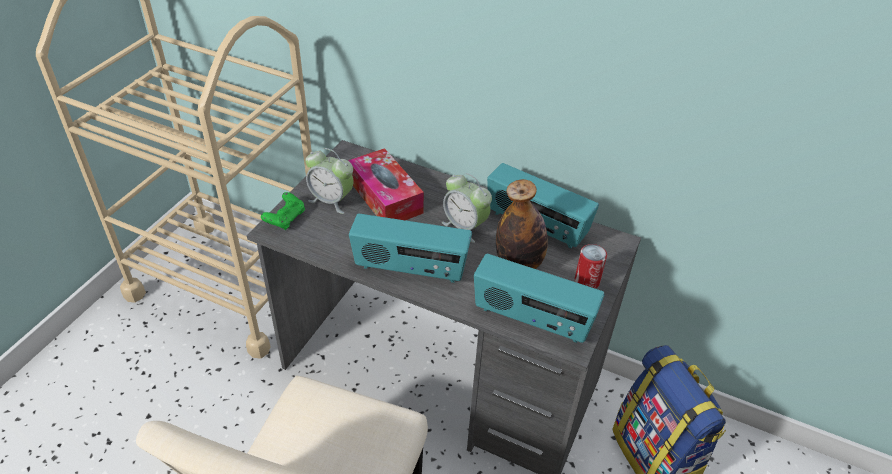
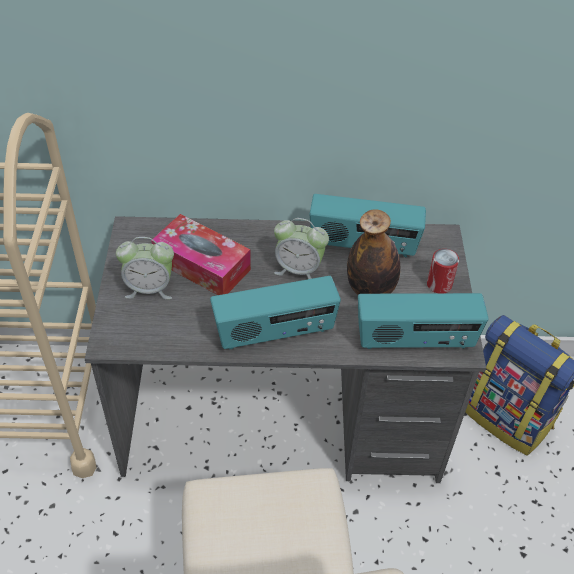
camera: 25 degrees left, 5 degrees up
(285, 219) = (114, 325): green game controller -> none

